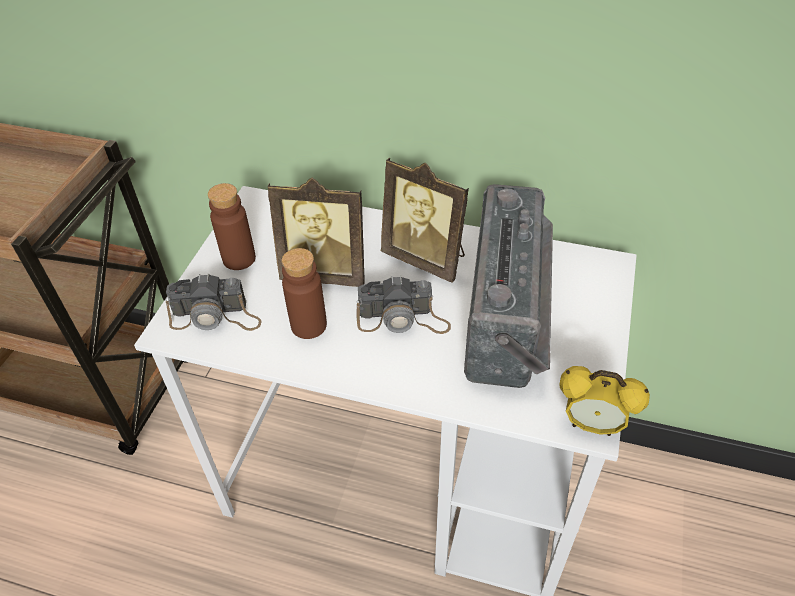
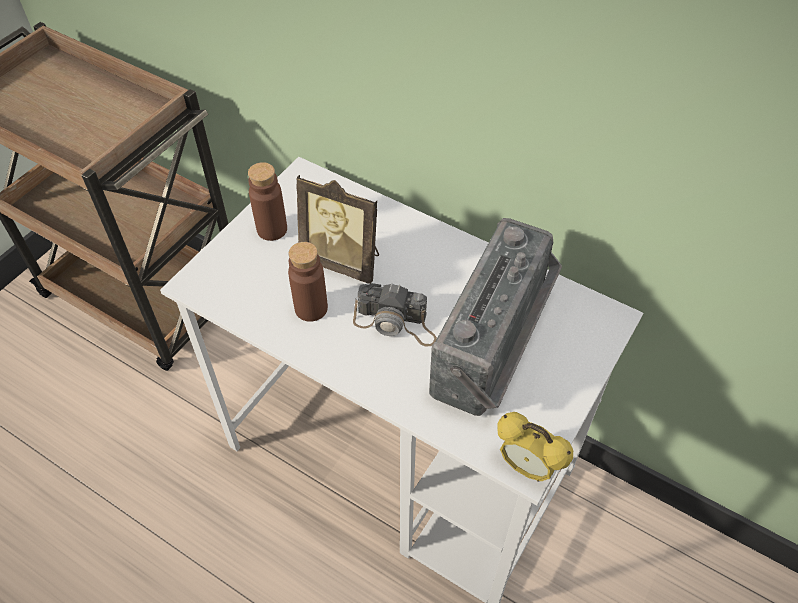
camera: 15 degrees right, 5 degrees up
(216, 316) = (235, 280): camera -> none
(426, 258) = (439, 269): picture frame -> none

